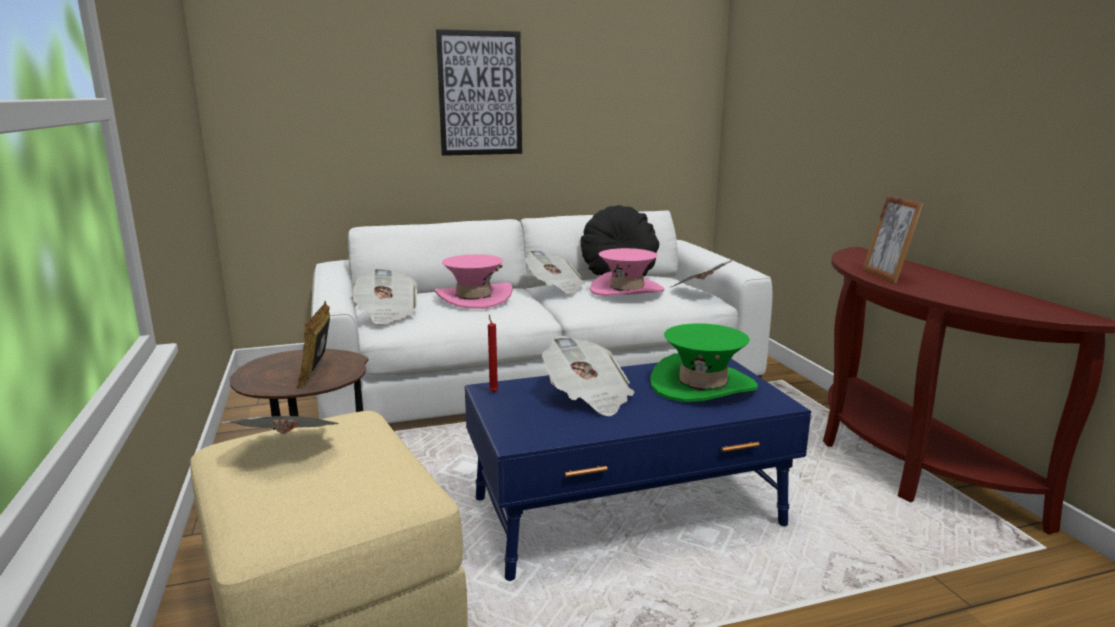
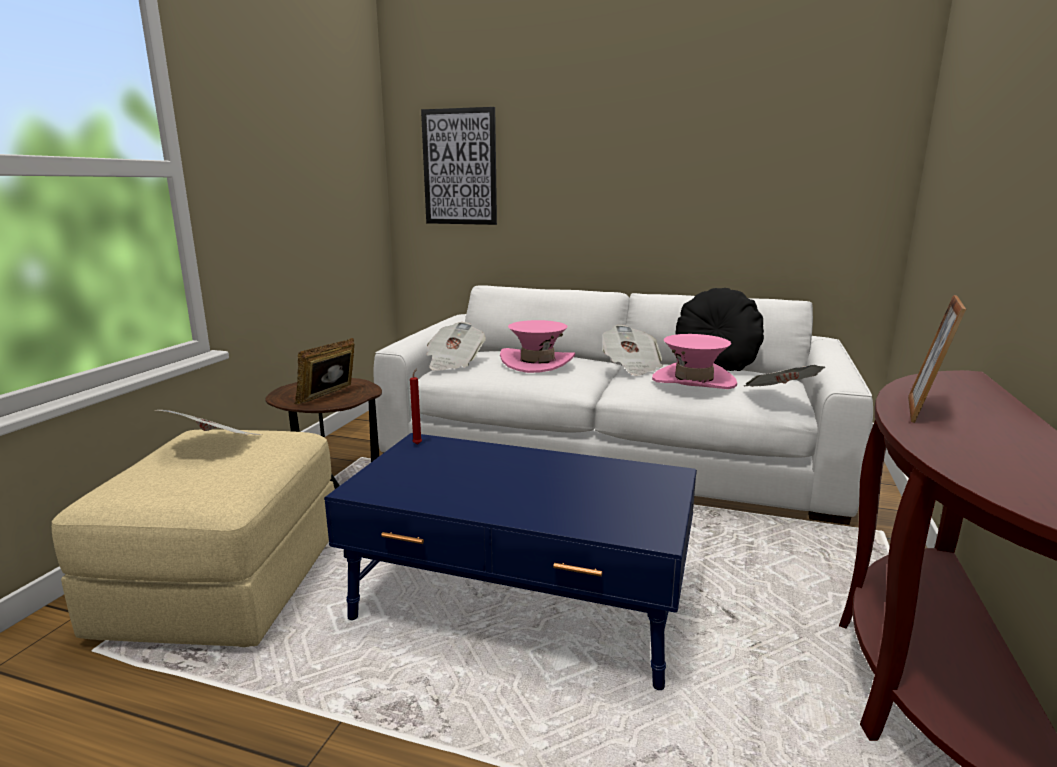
camera: 35 degrees right, 0 degrees up
(480, 94) = (613, 165): picture -> picture (460, 167)
(588, 398) = (480, 471): newspaper -> none
(702, 385) = (607, 492): green hat -> none

